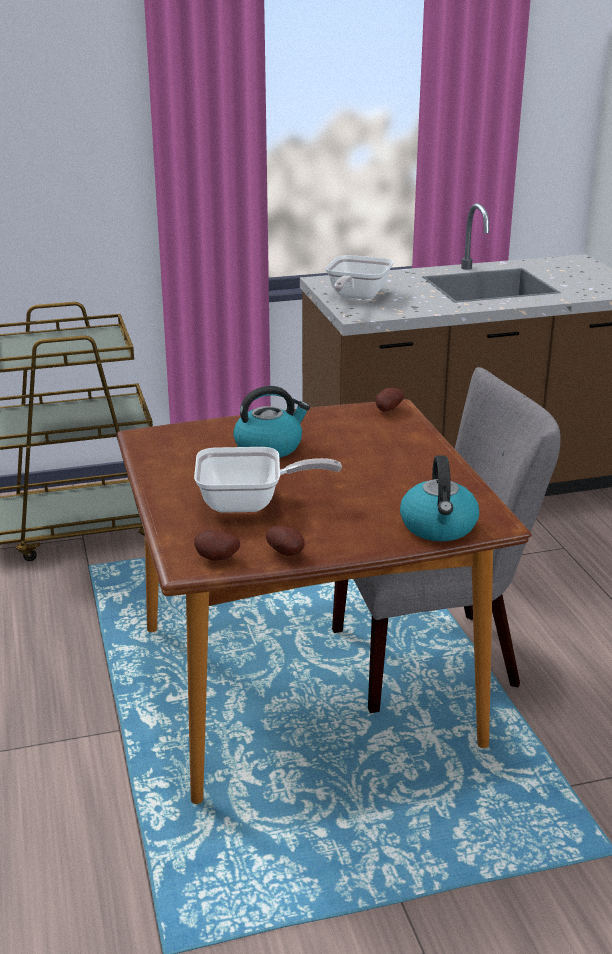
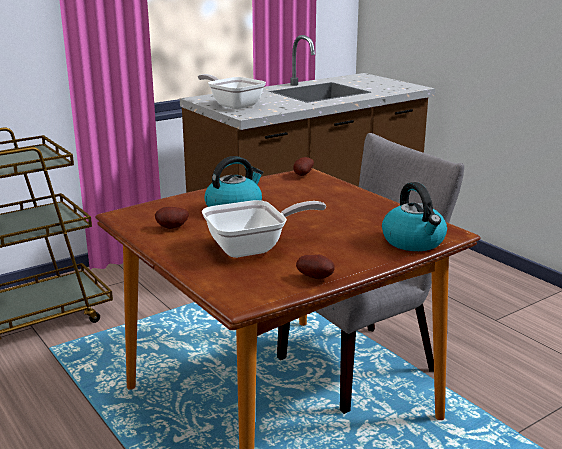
camera: 20 degrees left, 5 degrees down
(216, 559) = (262, 292): potato -> potato (172, 228)
(356, 297) = (233, 105): frying pan -> frying pan turned 135 degrees clockwise

